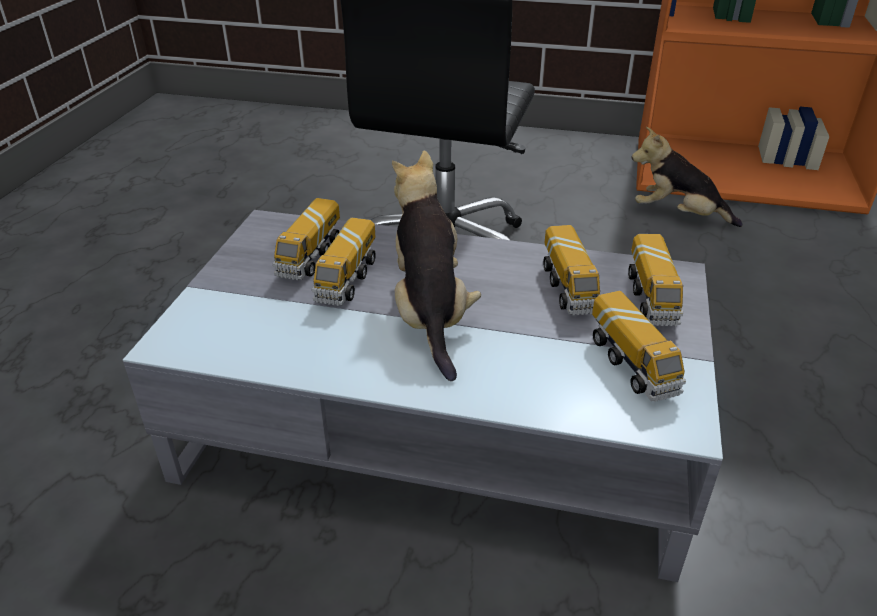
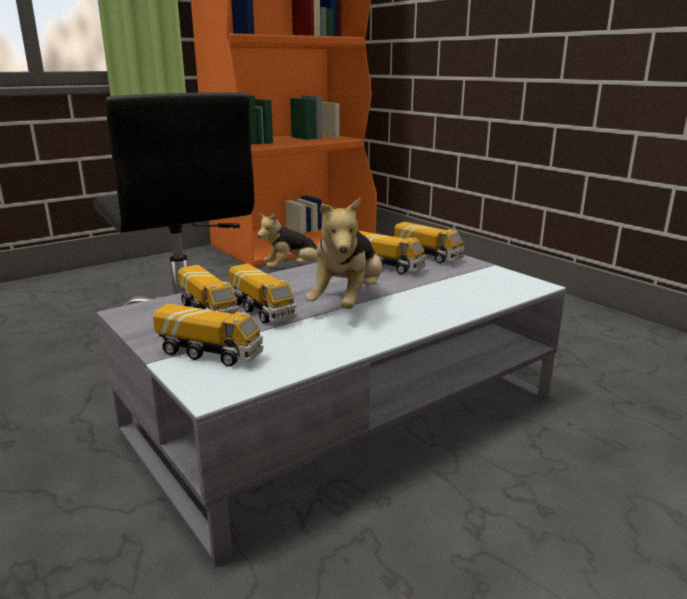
camera: 50 degrees left, 15 degrees down
(430, 314) = (348, 302): plush toy -> plush toy turned 105 degrees counterclockwise
(632, 365) = (474, 277): toy truck -> toy truck (210, 354)

